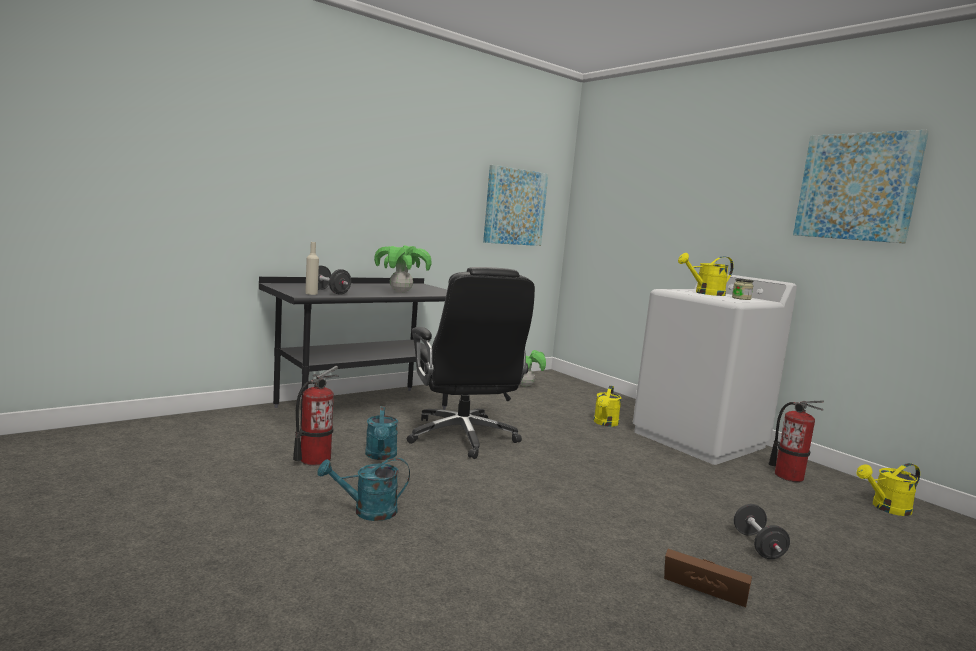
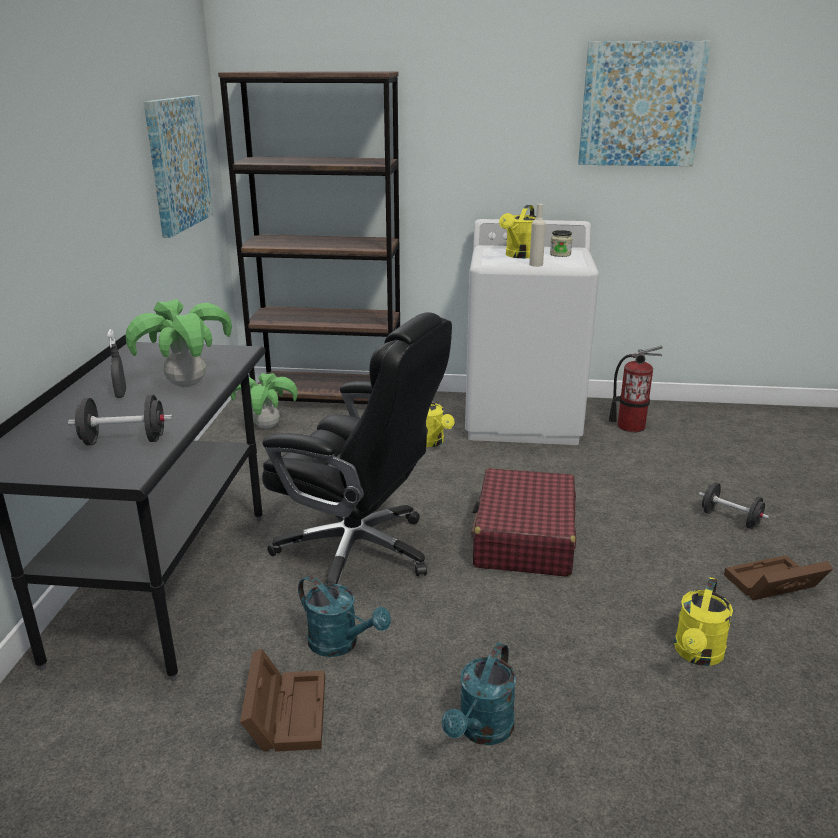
camera: 45 degrees left, 15 degrees up
(311, 293) = (123, 462): beige bottle -> beige bottle (536, 265)
(314, 459) = (286, 711): fire extinguisher -> brown storage box
(370, 287) = (121, 394): none -> grey spray bottle
(565, 476) = (524, 538): none -> red suitcase
(584, 388) = (329, 399): none -> brown bookcase
(886, 508) = (714, 424): yellow watering can -> yellow watering can (697, 655)

